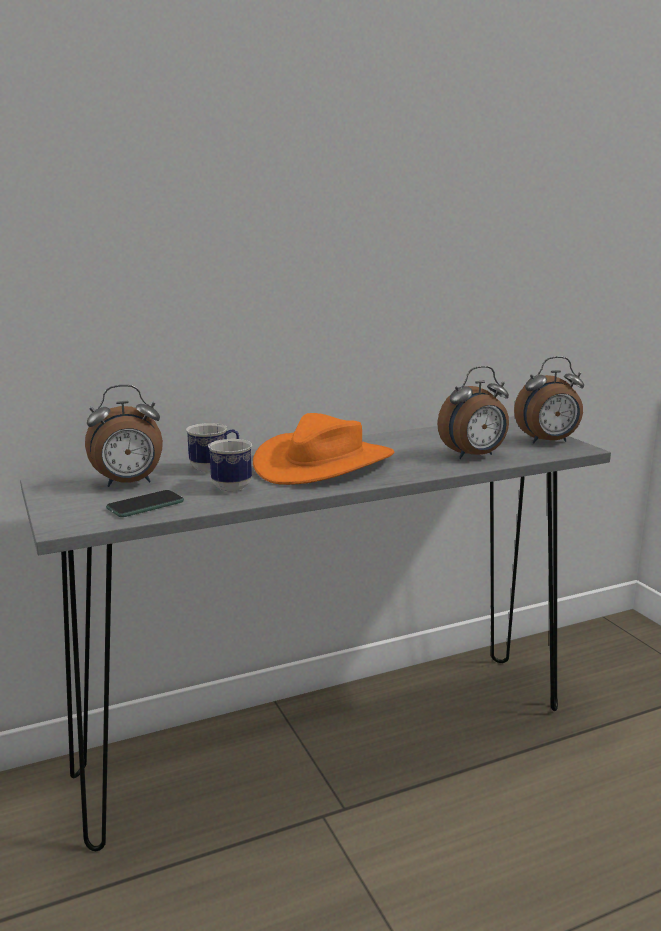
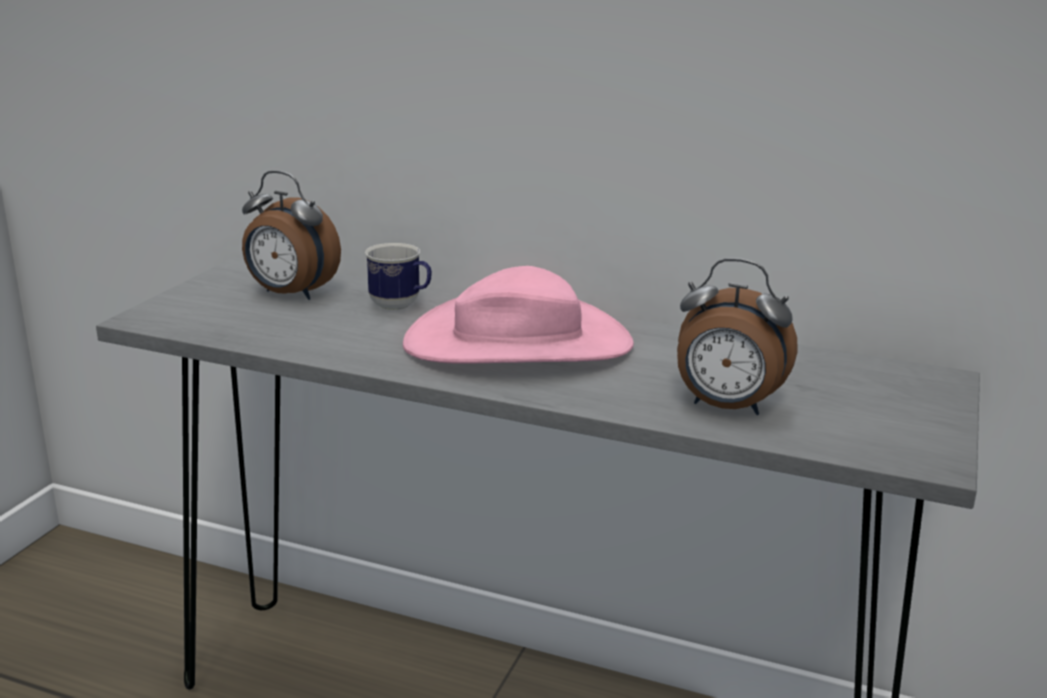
camera: 45 degrees right, 5 degrees up
(145, 505) = (245, 323): phone -> none
(228, 486) = (359, 332): mug -> none
(324, 463) = (518, 343): orange hat -> pink hat
(548, 442) = (907, 431): alarm clock -> none

